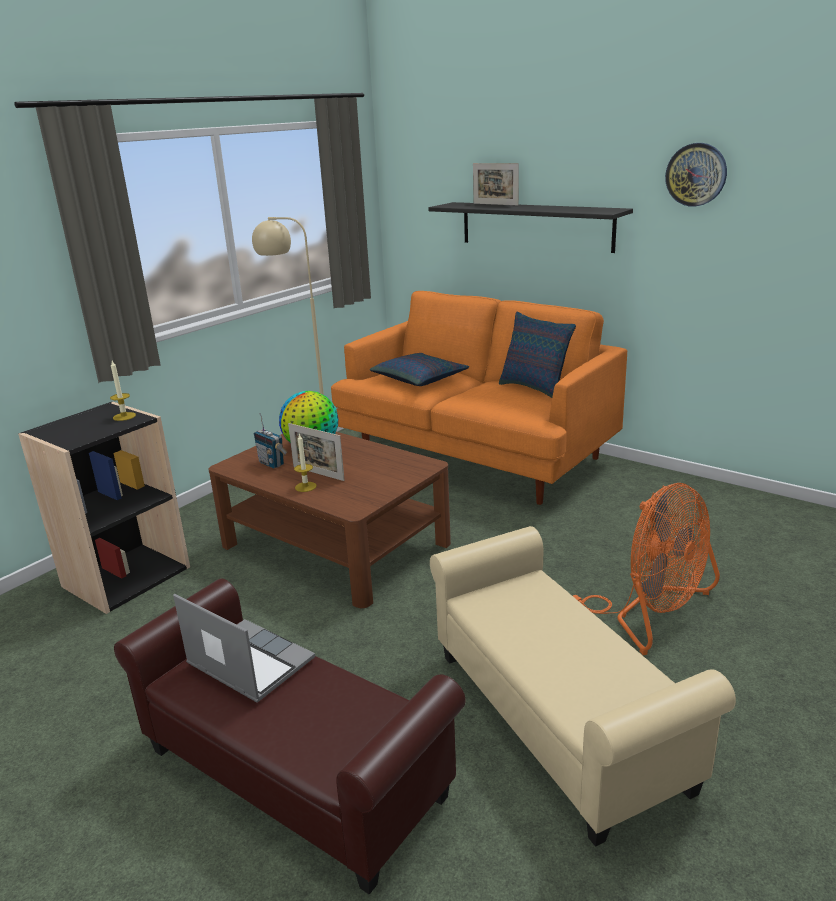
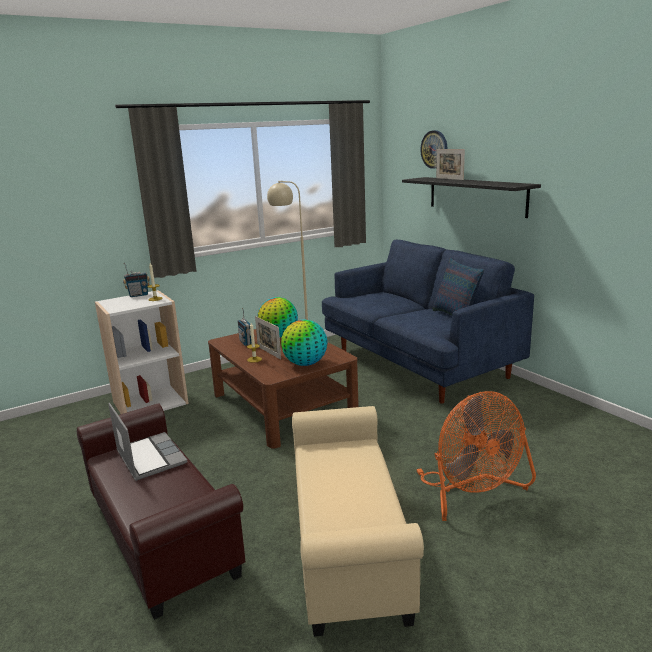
camera: 20 degrees right, 5 degrees down
(88, 413) = (138, 295): none -> radio
(127, 575) = (151, 402): black bookcase -> white bookcase
(385, 482) = (305, 364): none -> globe
(420, 379) = (380, 301): blue pillow -> none
(475, 457) = (417, 364): orange sofa -> blue sofa
(696, 174) = (586, 158): wall clock -> wall clock (434, 149)

